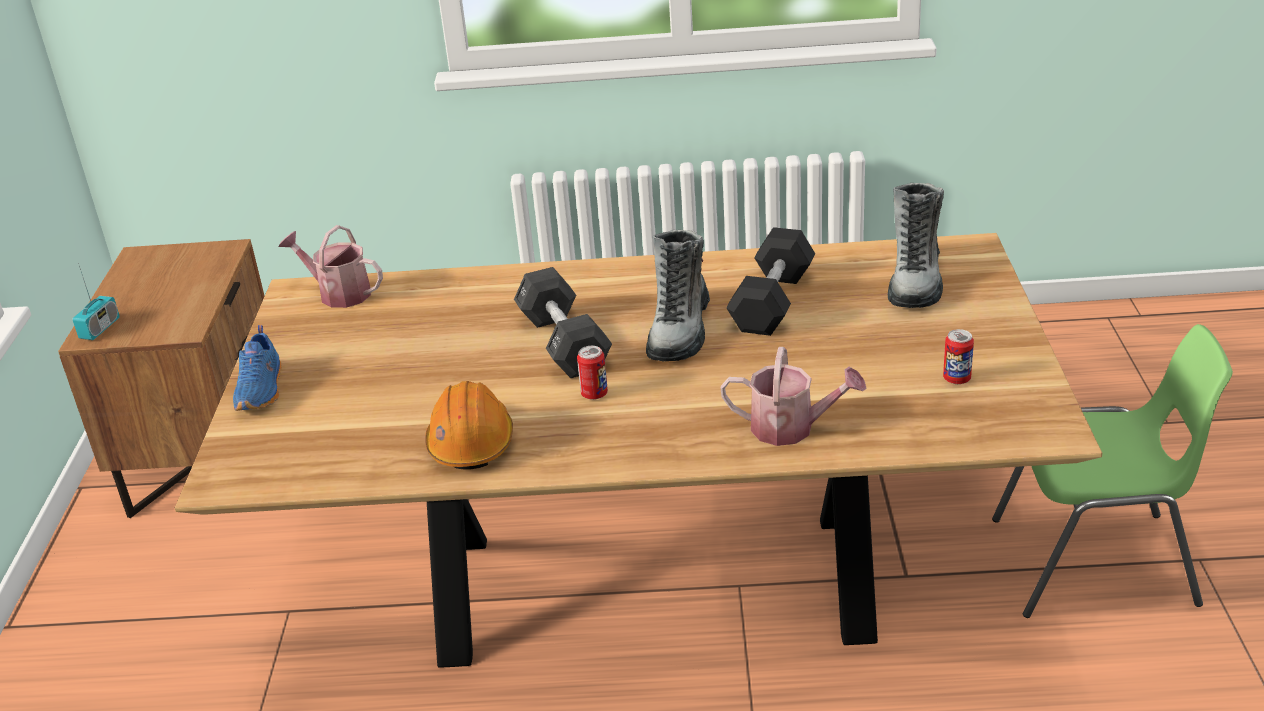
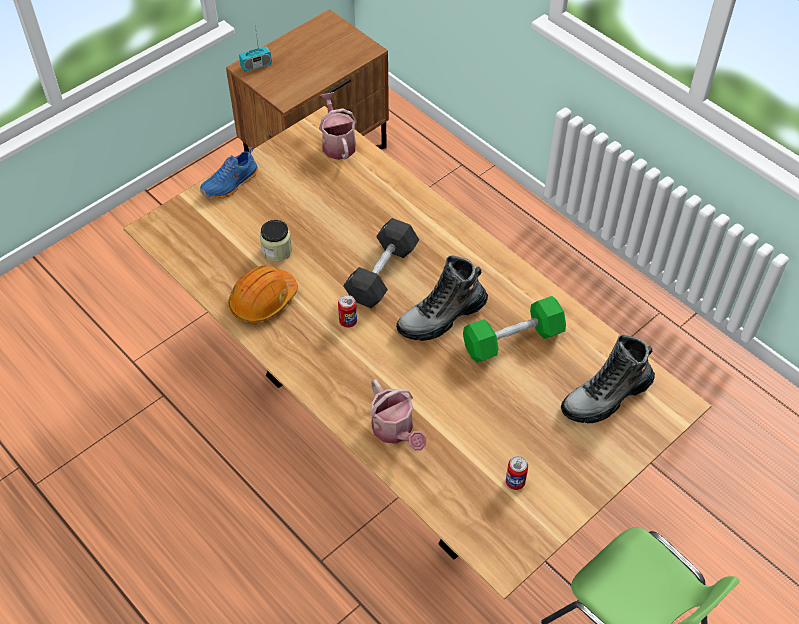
camera: 45 degrees right, 20 degrees up
(415, 400) = (277, 251): none -> jar
(772, 301) = (513, 340): black dumbbell -> green dumbbell

